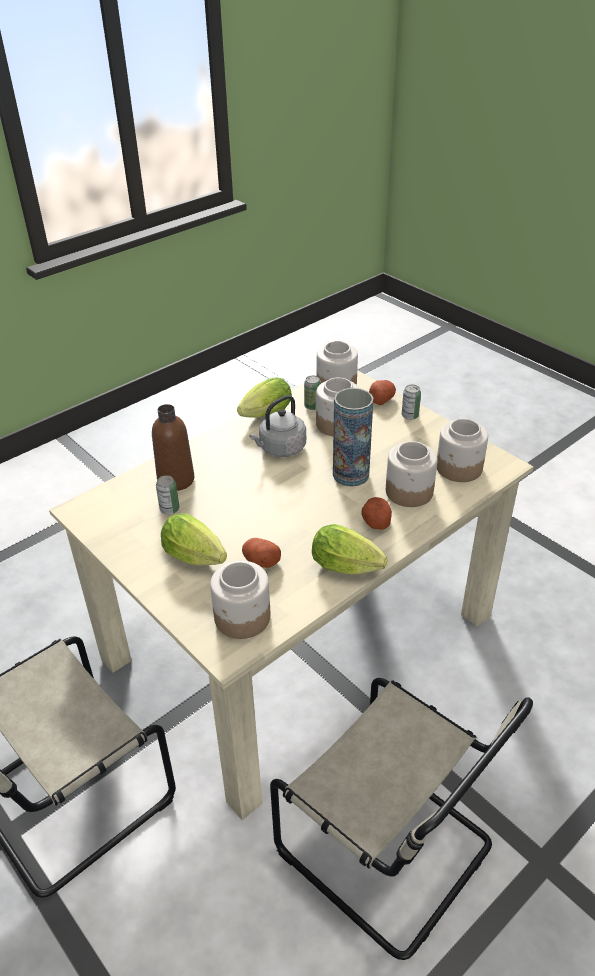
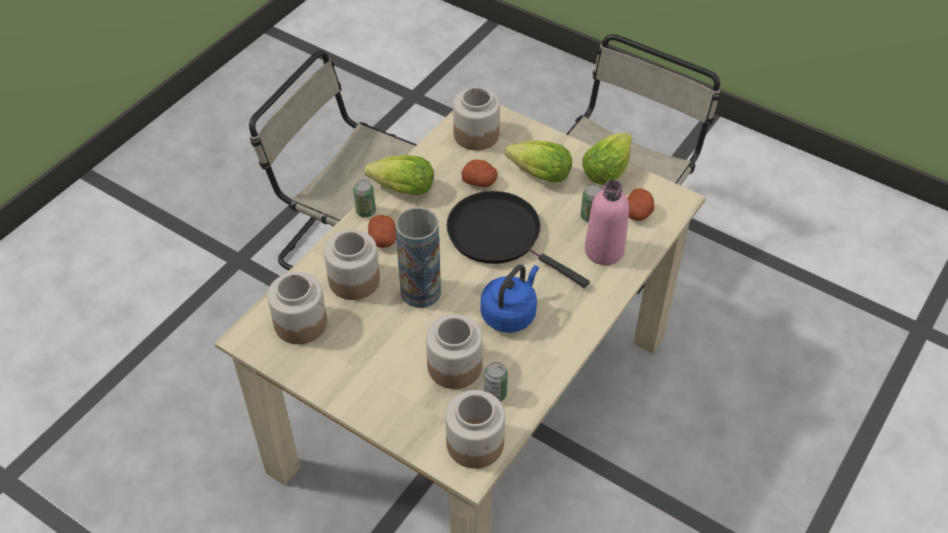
camera: 165 degrees right, 10 degrees up
(176, 480) = (604, 251): brown bottle -> pink bottle
(263, 506) = (500, 235): none -> black frying pan
(264, 416) = (551, 364): lettuce -> lettuce (608, 169)
(280, 449) = (510, 313): grey kettle -> blue kettle
(381, 399) = (407, 426): potato -> potato (638, 213)
(410, 416) = (364, 400): can -> can (365, 211)

